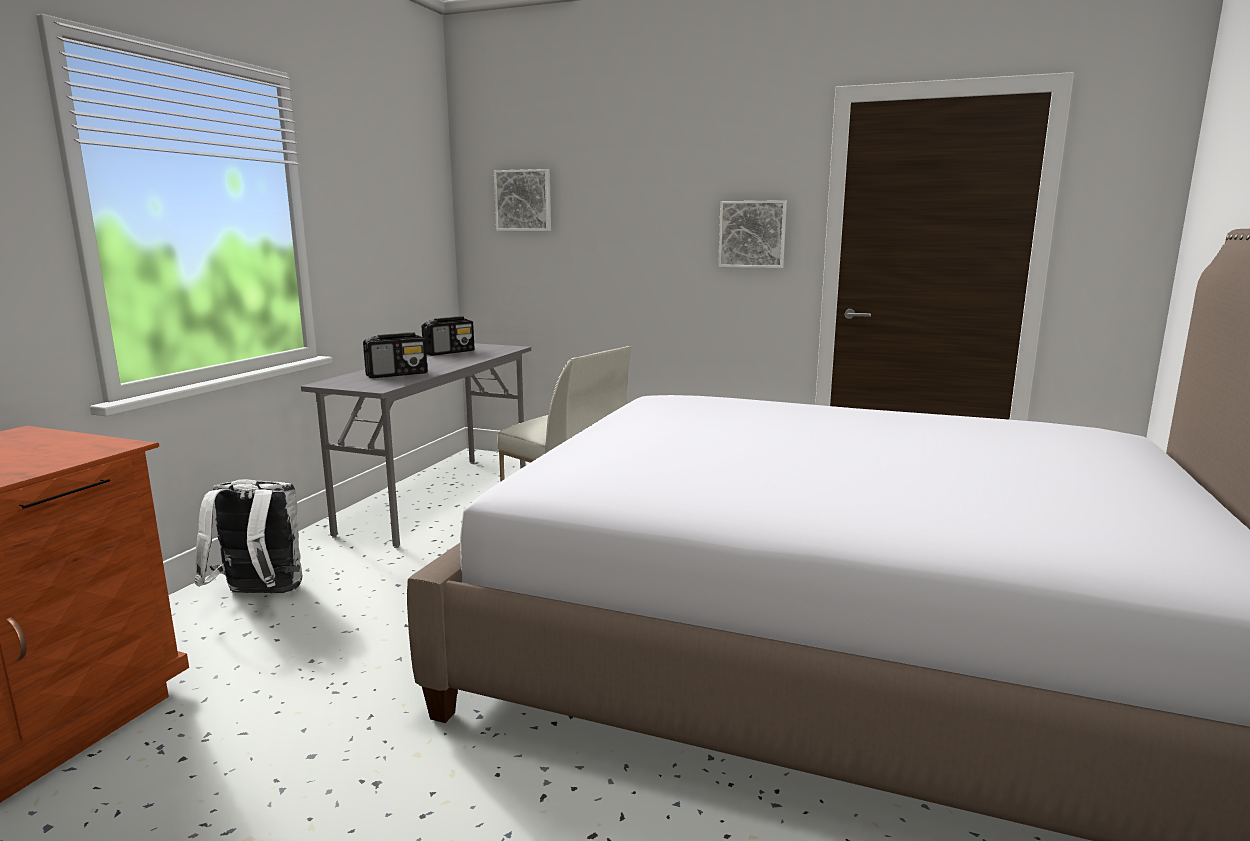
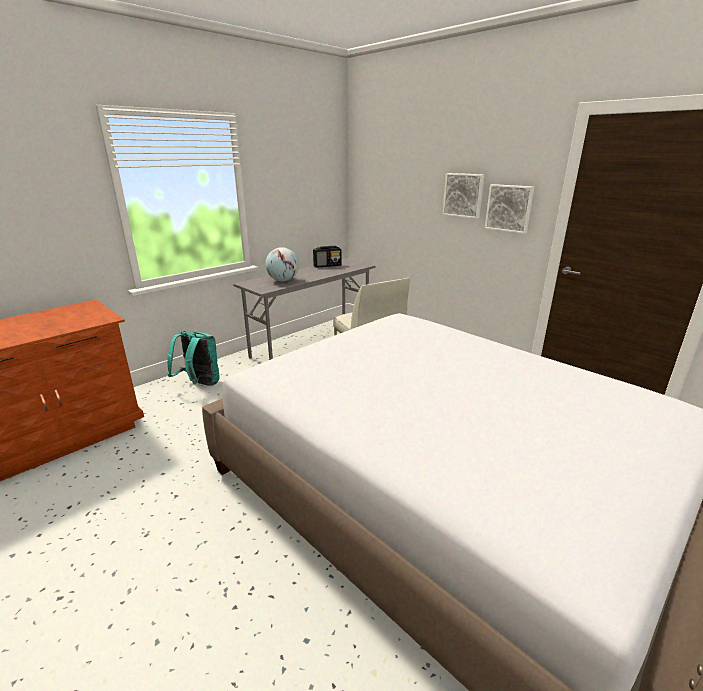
camera: 25 degrees right, 10 degrees up
(259, 595) = (199, 384): white backpack -> turquoise backpack
(397, 374) = (283, 280): radio -> globe
(524, 200) = (382, 176): picture -> picture (463, 195)

